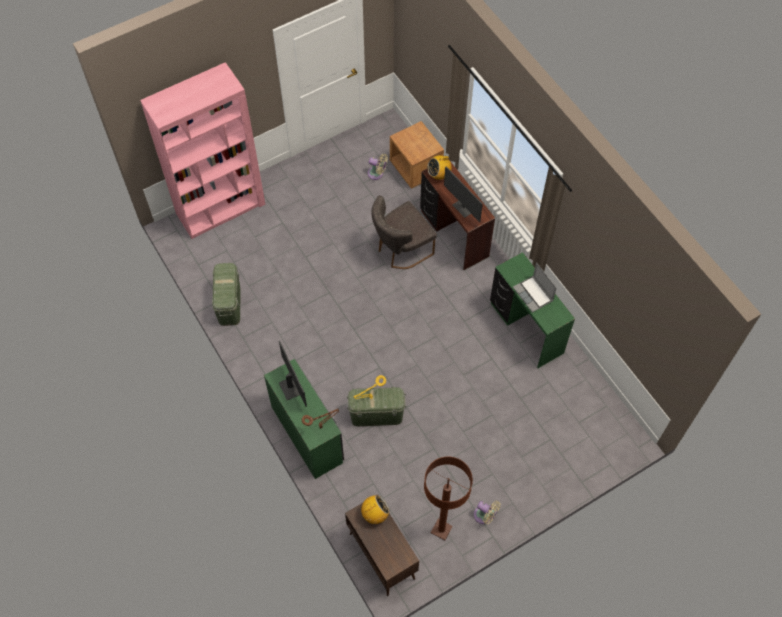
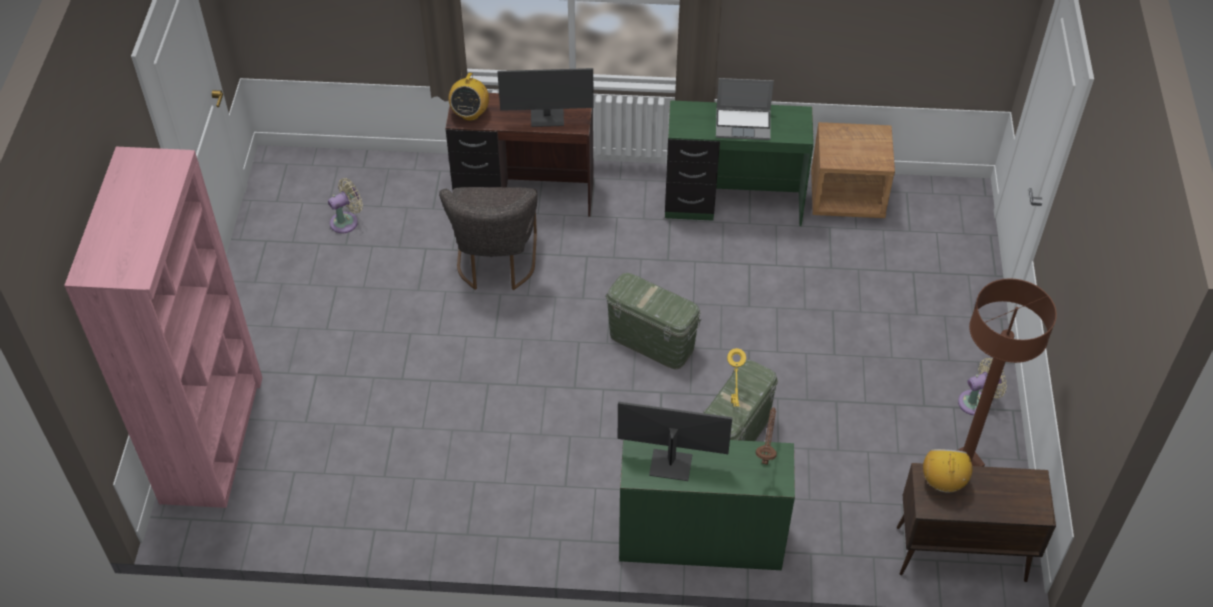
camera: 55 degrees left, 10 degrees down
(229, 304) = (392, 520): green storage box -> green storage box (651, 342)
(416, 168) = (382, 176): brown nightstand -> brown nightstand (847, 196)

